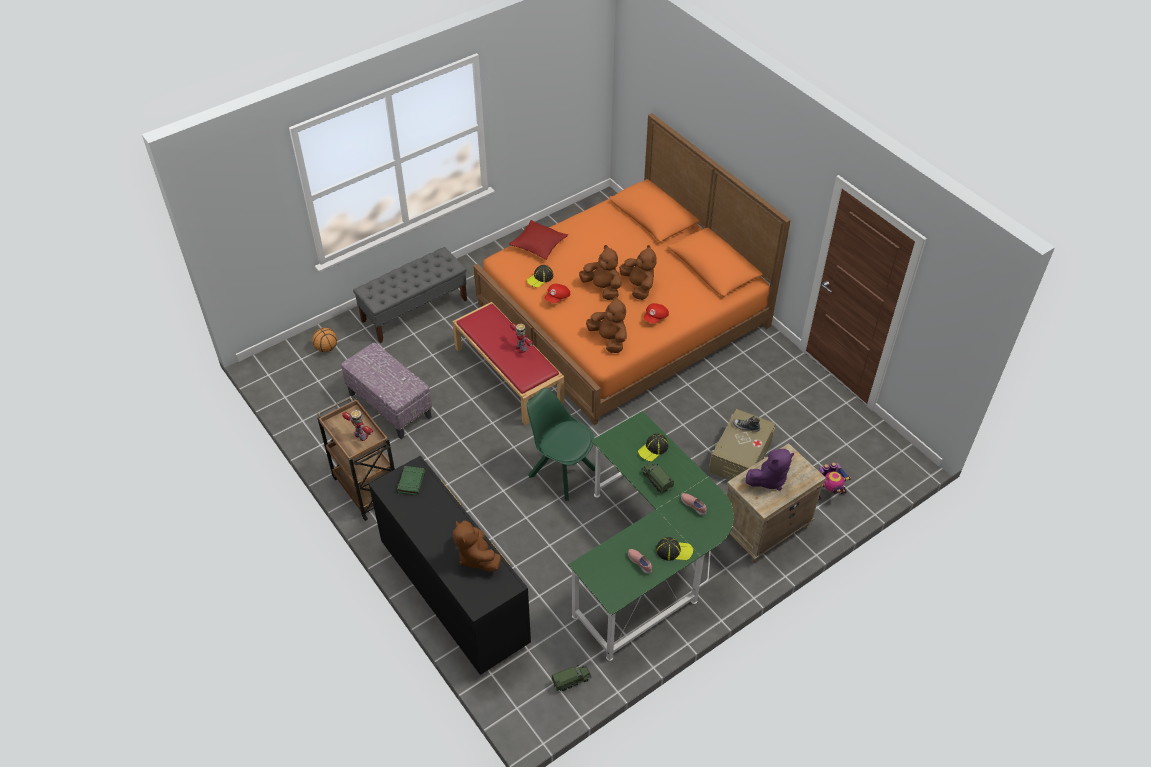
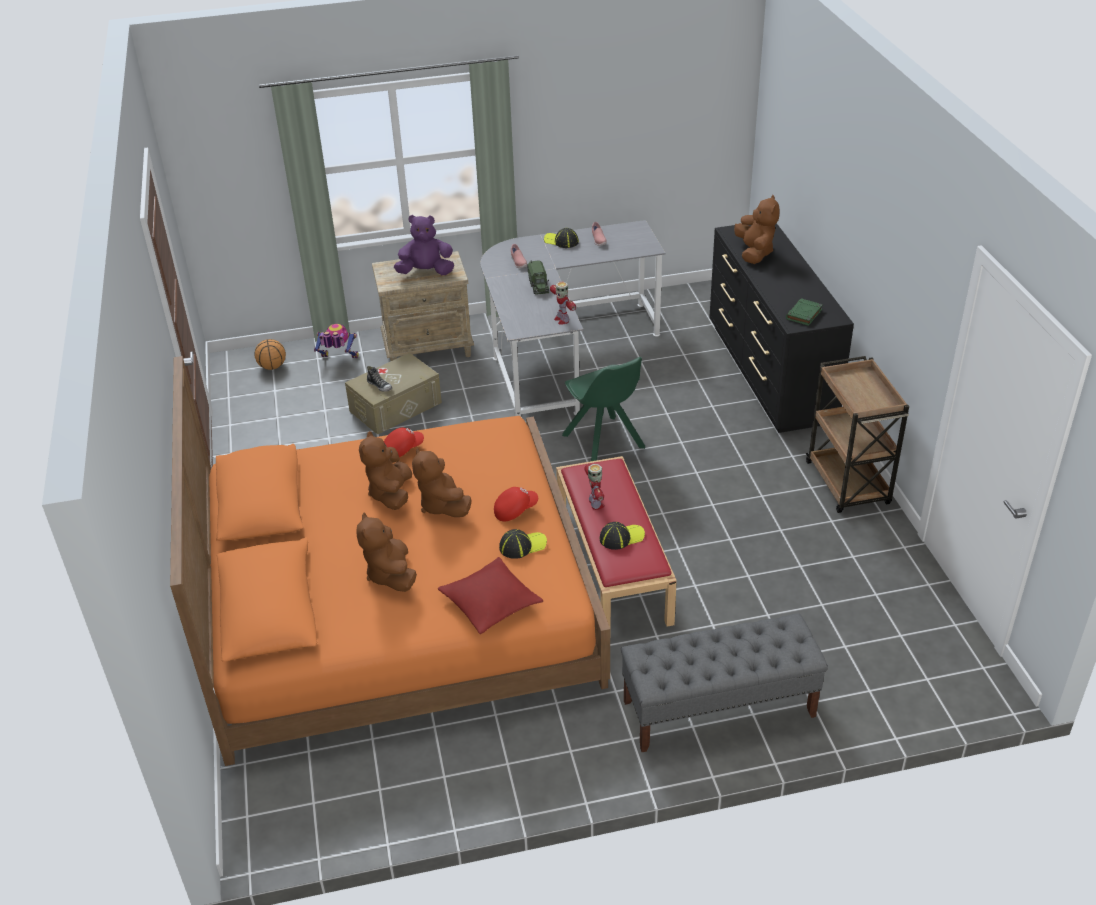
camera: 155 degrees left, 10 degrees down
(326, 348) = (882, 684): basketball -> basketball (273, 366)
(361, 436) = (853, 385): toy robot -> toy robot (562, 319)
(389, 405) = (797, 570): ottoman -> none
(571, 680) = (682, 300): toy truck -> none
(609, 339) = (483, 442): brown plush toy -> brown plush toy (390, 575)
(649, 561) = (560, 352): green desk -> grey desk
(653, 449) = (522, 307): cap -> cap (621, 537)

